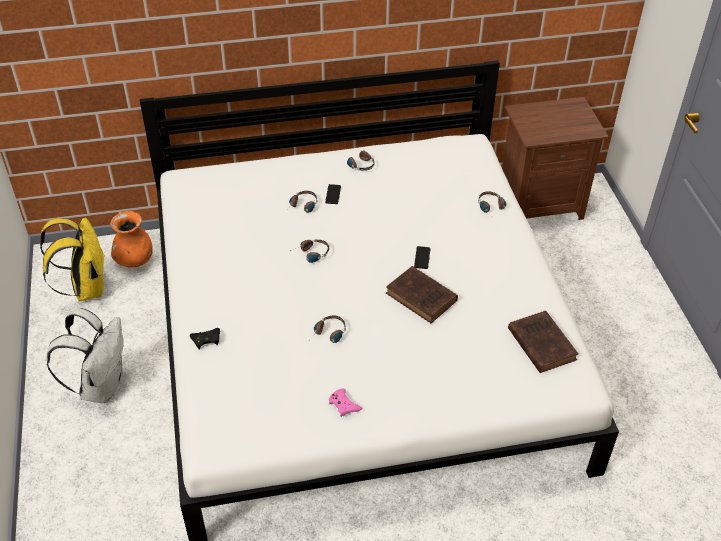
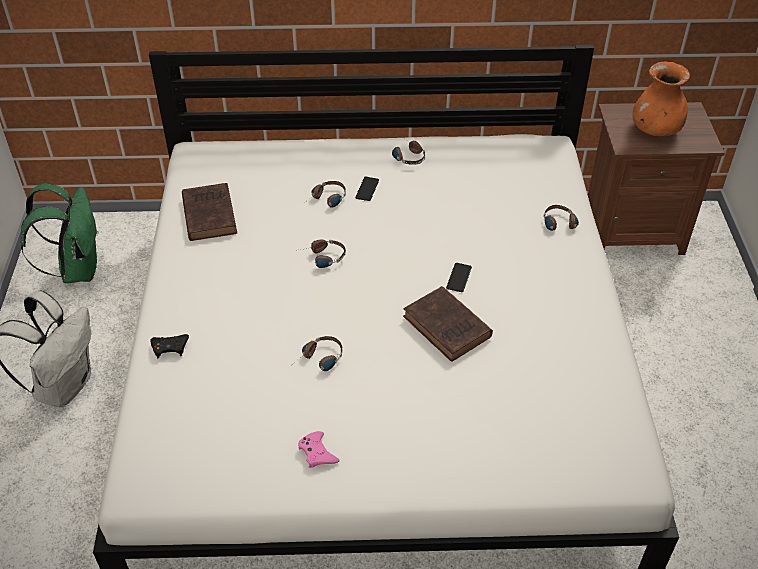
camera: 10 degrees right, 0 degrees up
(86, 288) = (77, 269): yellow backpack -> green backpack
(134, 260) = (140, 243): orange vase -> orange vase (655, 130)
(540, 343) = (589, 405): brown book -> brown book (209, 214)

